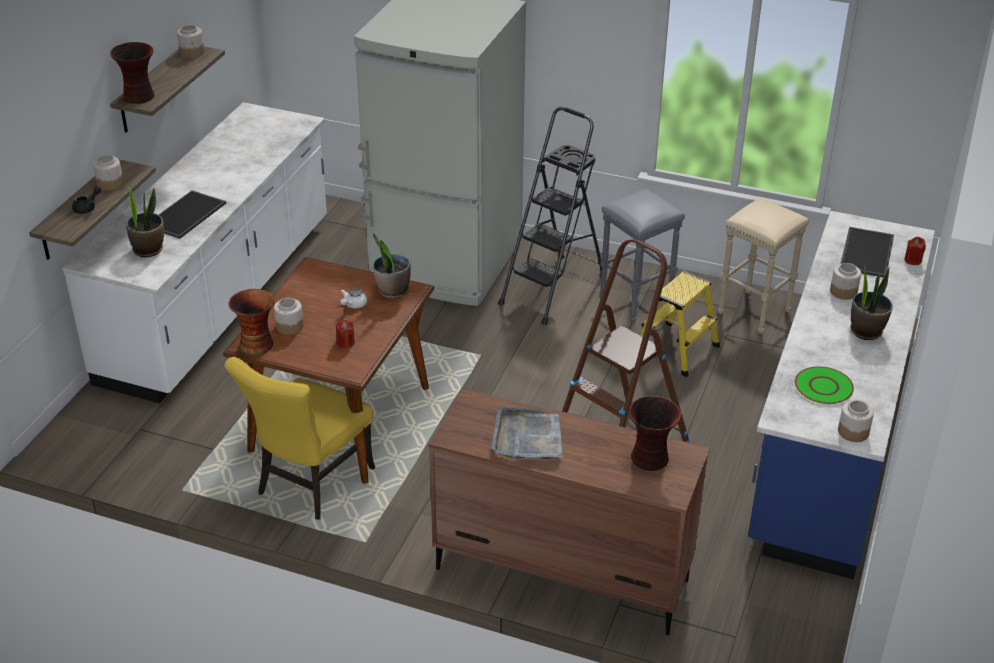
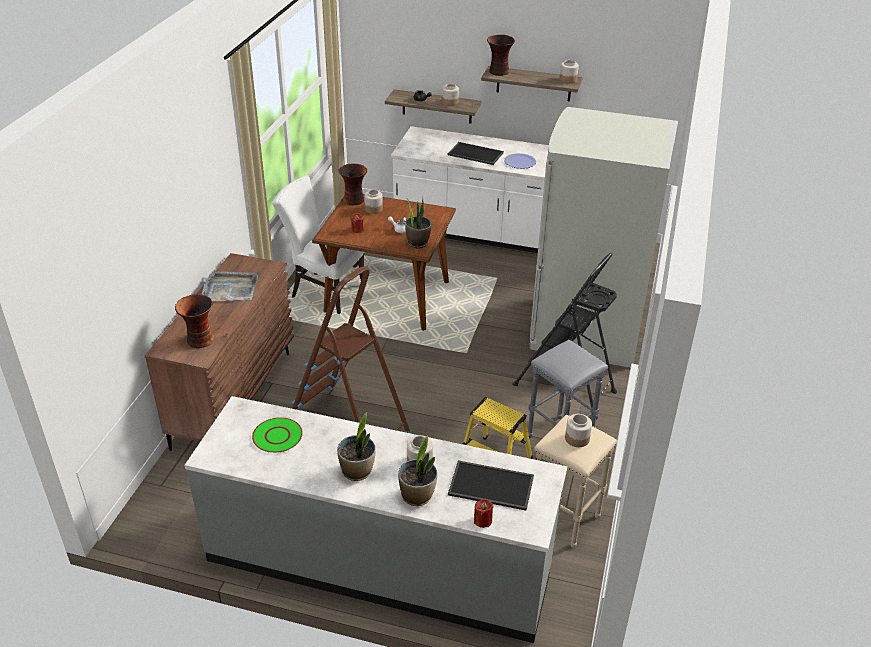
camera: 85 degrees right, 0 degrees up
(148, 249) = (433, 147): potted plant -> potted plant (417, 496)
(225, 182) = (520, 162): none -> plate
(310, 484) = (323, 291): yellow chair -> white chair
(830, 439) = (379, 562): blue counter -> grey counter
(853, 431) = (217, 448): jar -> jar (577, 438)

